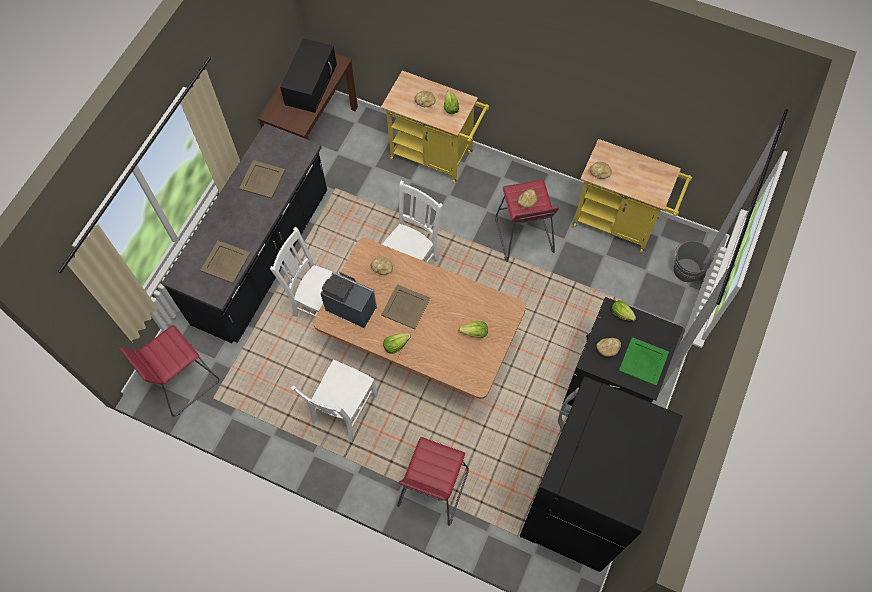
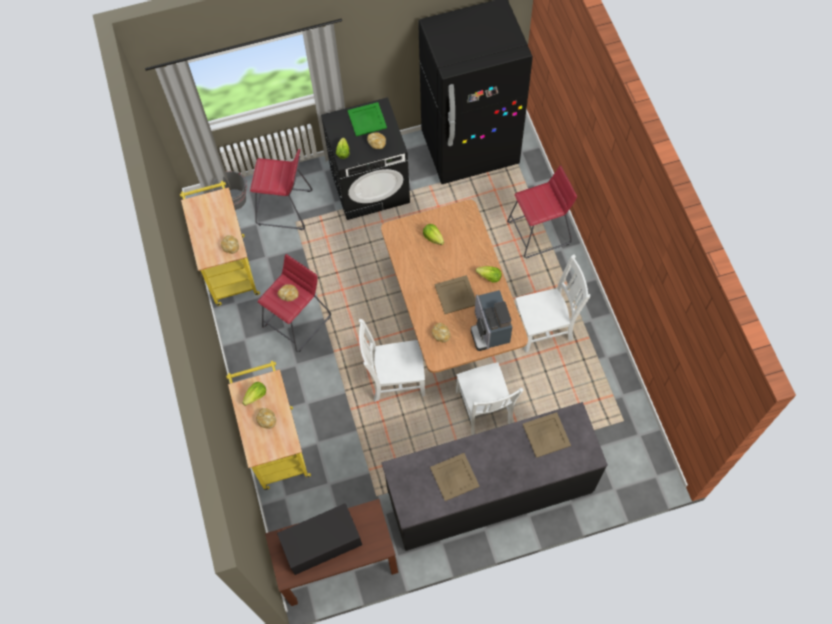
camera: 130 degrees left, 0 degrees up
(182, 381) = (634, 455): red stool -> red stool (285, 208)

